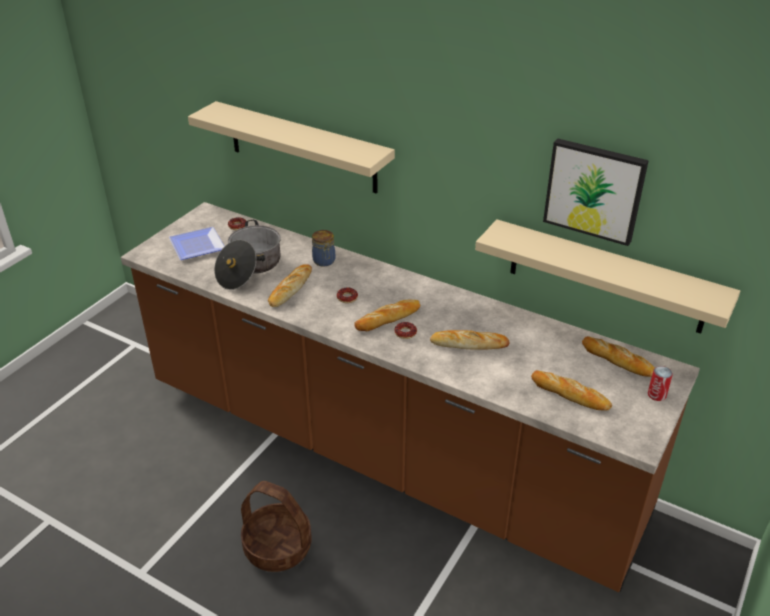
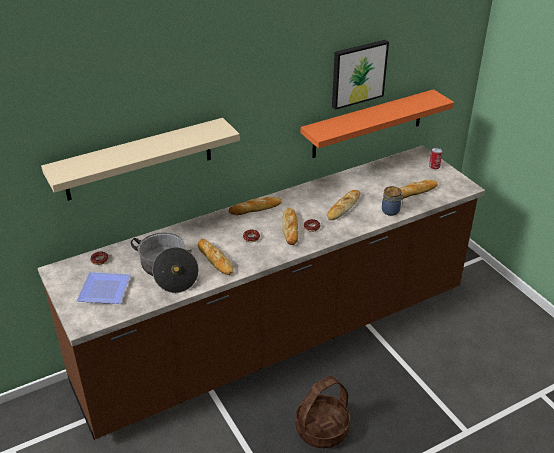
camera: 60 degrees left, 0 degrees up
(324, 261) = (197, 233): jar -> jar (391, 211)
(606, 277) = (368, 124): beige shelf -> orange shelf
(618, 360) = (398, 165): bread -> bread (255, 208)

